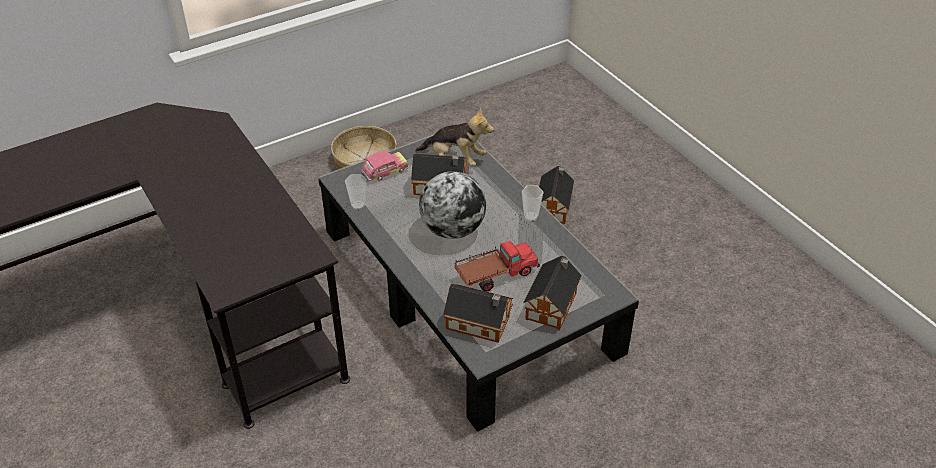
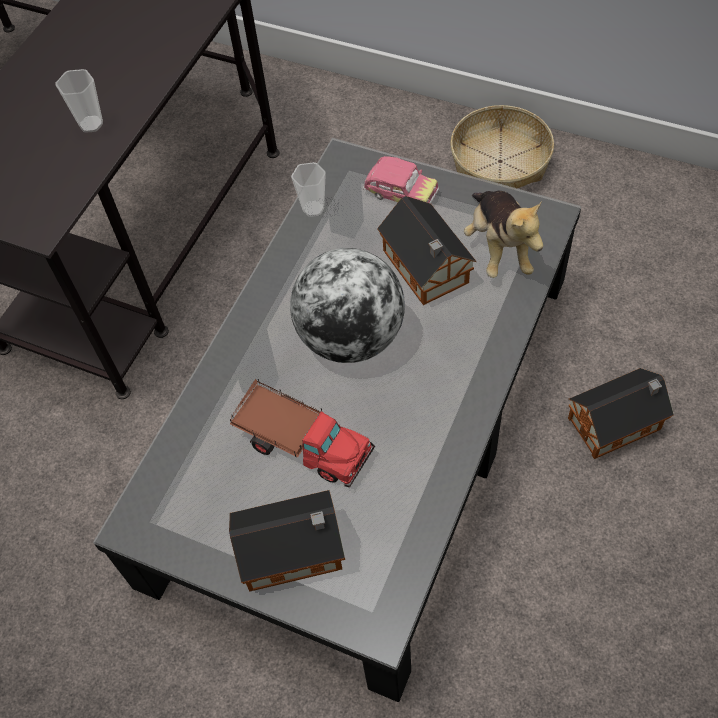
camera: 60 degrees right, 15 degrees up
(480, 324) = (193, 482): toy house -> none
(531, 216) = (459, 411): cup -> cup (91, 124)

